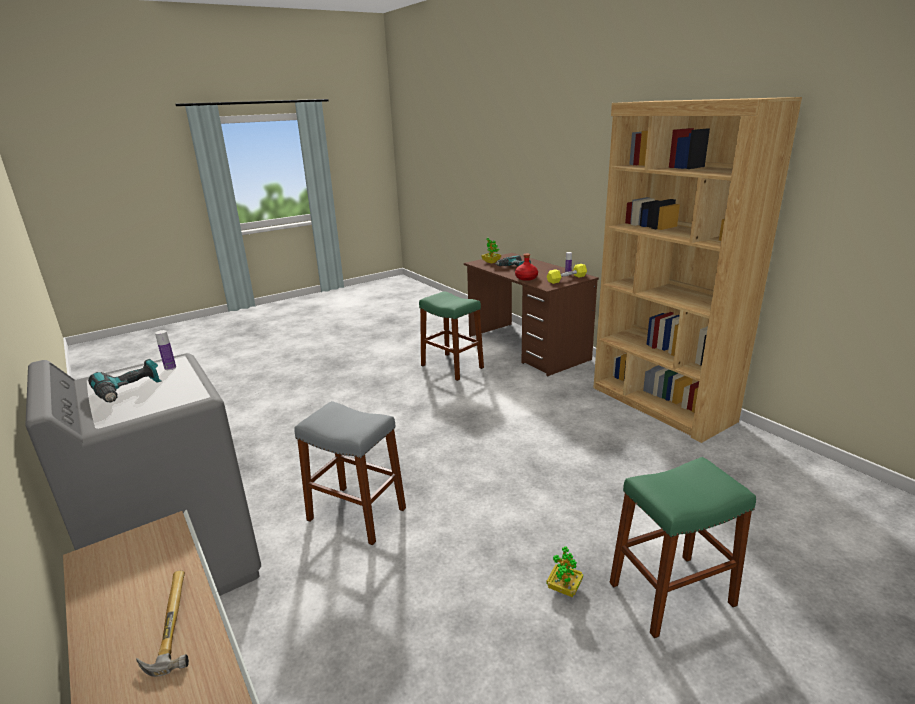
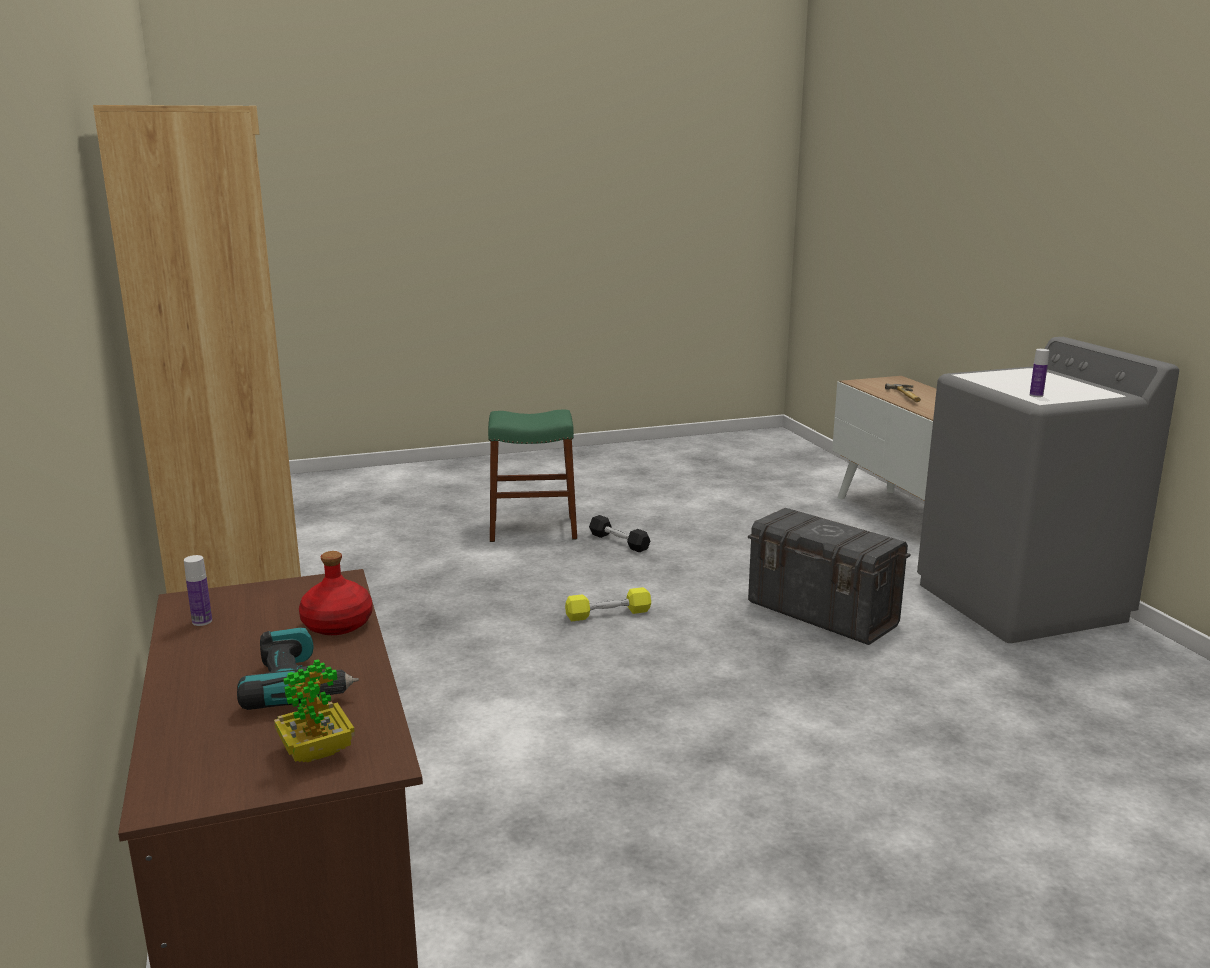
camera: 165 degrees left, 5 degrees down
(129, 390) = (1049, 384): power drill -> none
(356, 514) = (822, 614): grey stool -> grey storage box
(452, 366) = (579, 879): green stool -> none
(564, 588) = (619, 542): potted plant -> black dumbbell
(566, 279) = (245, 600): yellow dumbbell -> yellow dumbbell (608, 614)

